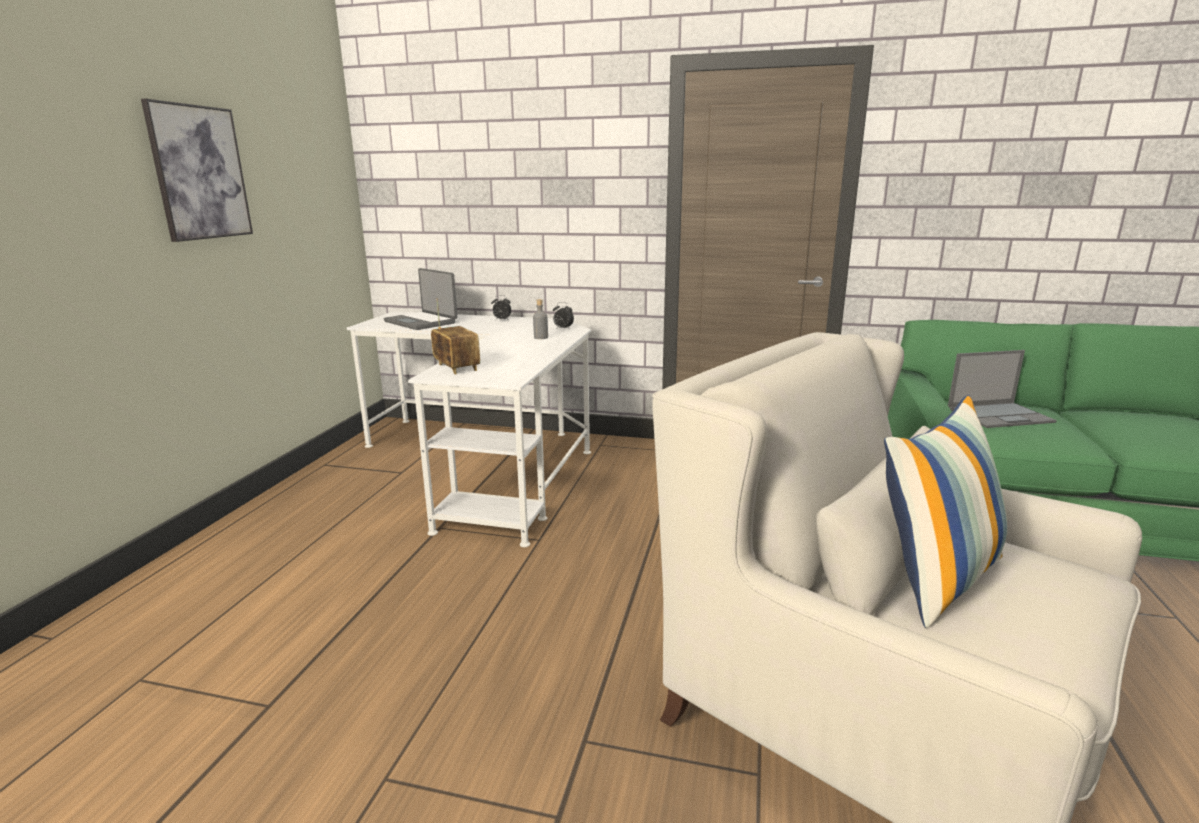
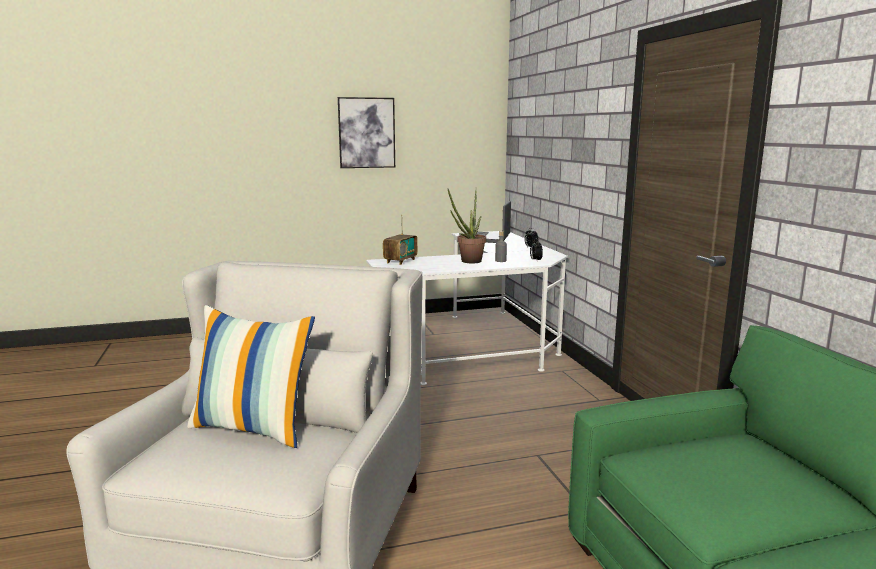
camera: 60 degrees right, 5 degrees down
(521, 347) = (468, 262): none -> potted plant
(1000, 415) = (732, 464): laptop -> none

